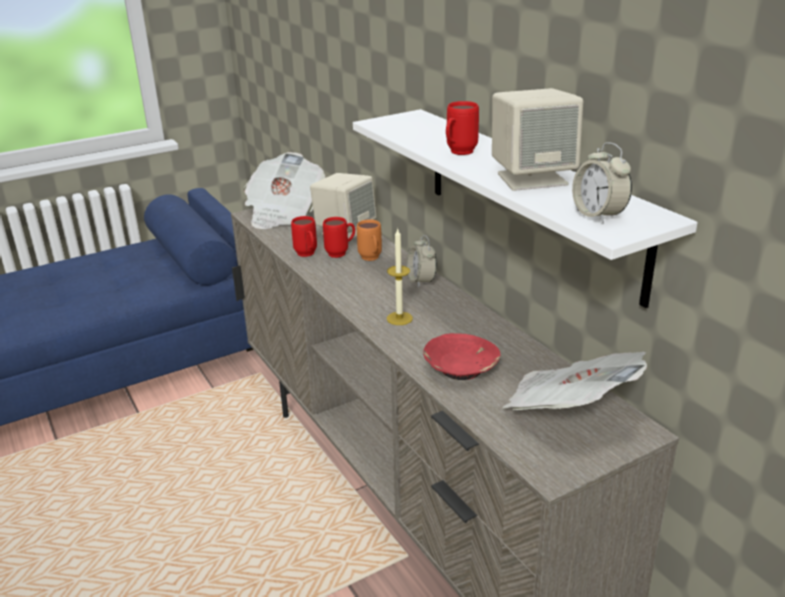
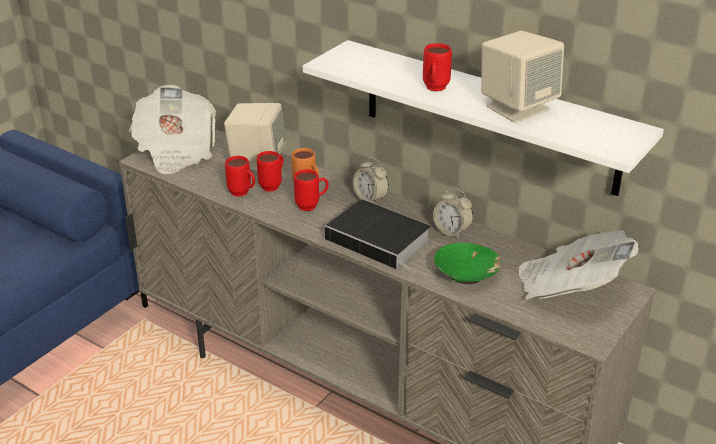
camera: 25 degrees left, 5 degrees up
(360, 276) = (312, 206): none -> red mug
(399, 318) = (380, 240): candle -> book
(461, 369) = (466, 274): red bowl -> green bowl
(598, 215) = (596, 136): alarm clock -> alarm clock (452, 231)

